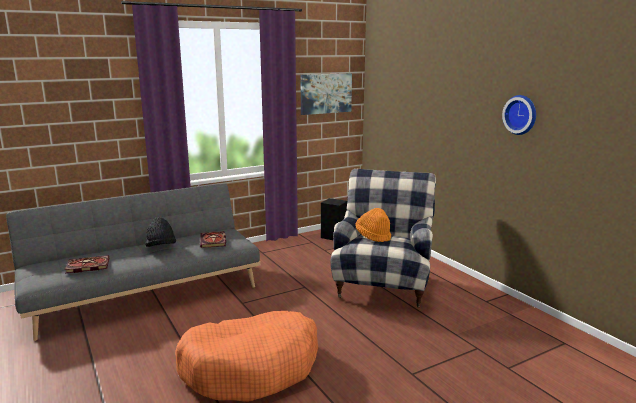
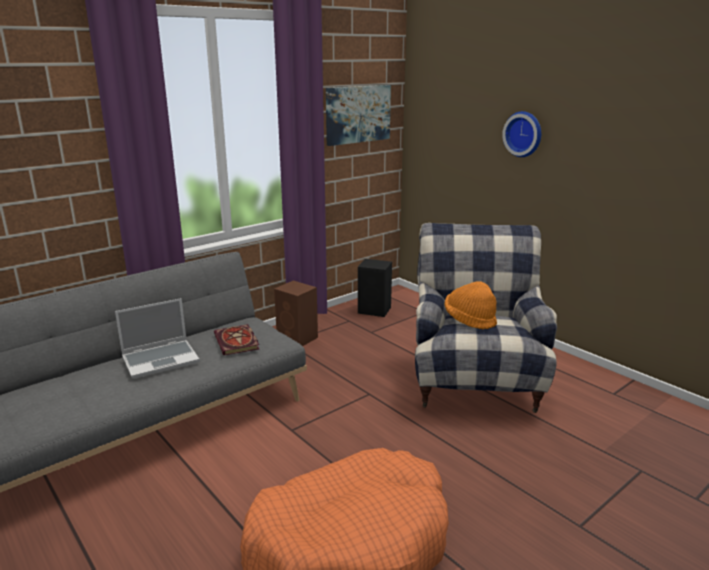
camera: 10 degrees left, 5 degrees up
(86, 266) = (53, 407): book -> none
(161, 247) = (161, 359): black hat -> laptop
(270, 250) = (298, 338): none -> brown speaker
(521, 114) = (668, 143): wall clock -> wall clock (524, 134)

